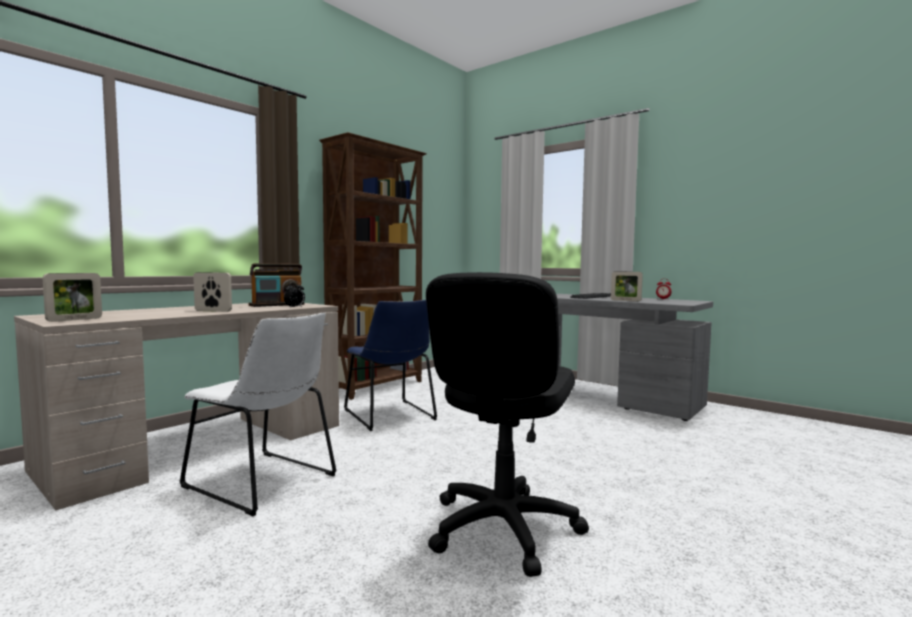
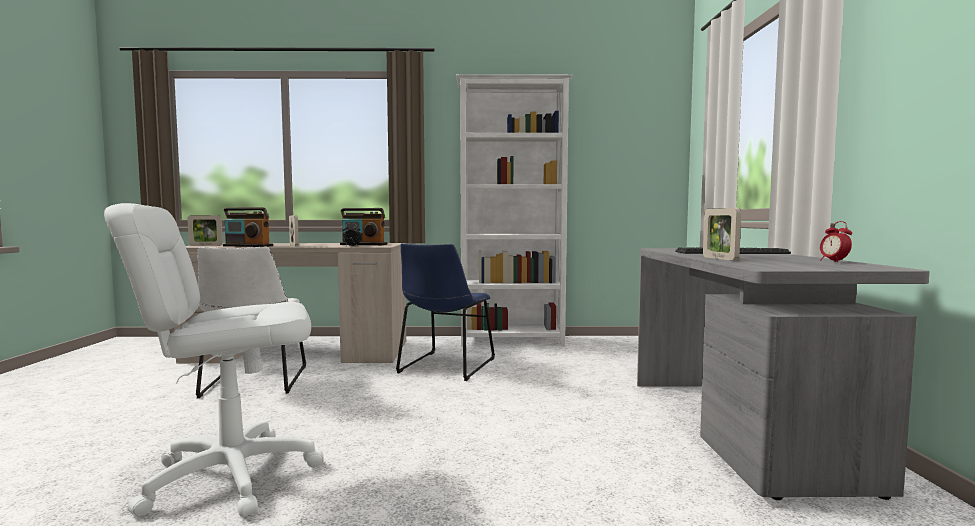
camera: 50 degrees right, 0 degrees up
(160, 315) = (248, 246): none -> radio
(377, 386) = (513, 341): brown bookcase -> white bookcase
(502, 528) = (231, 476): black office chair -> white office chair

